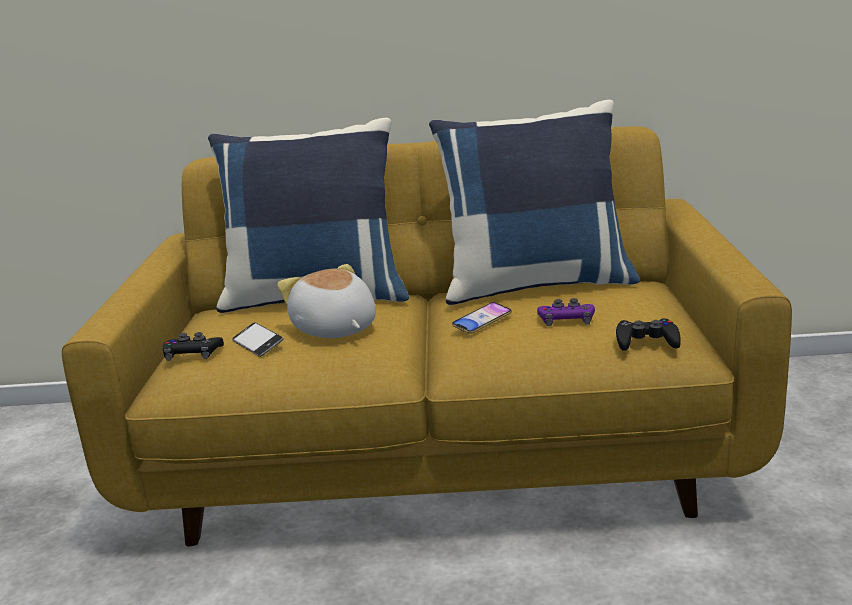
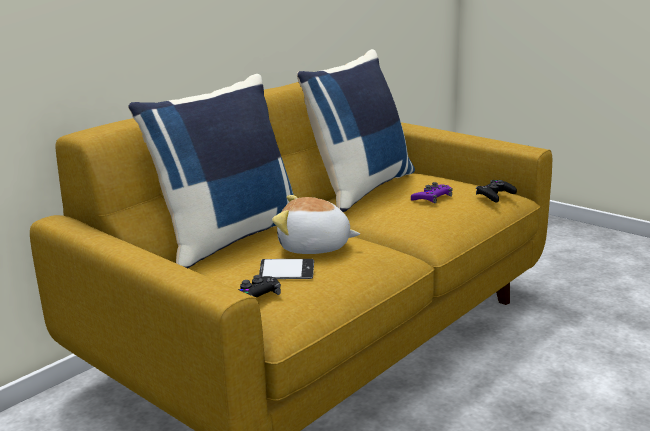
camera: 50 degrees left, 0 degrees up
(482, 322) = (392, 213): phone -> none

